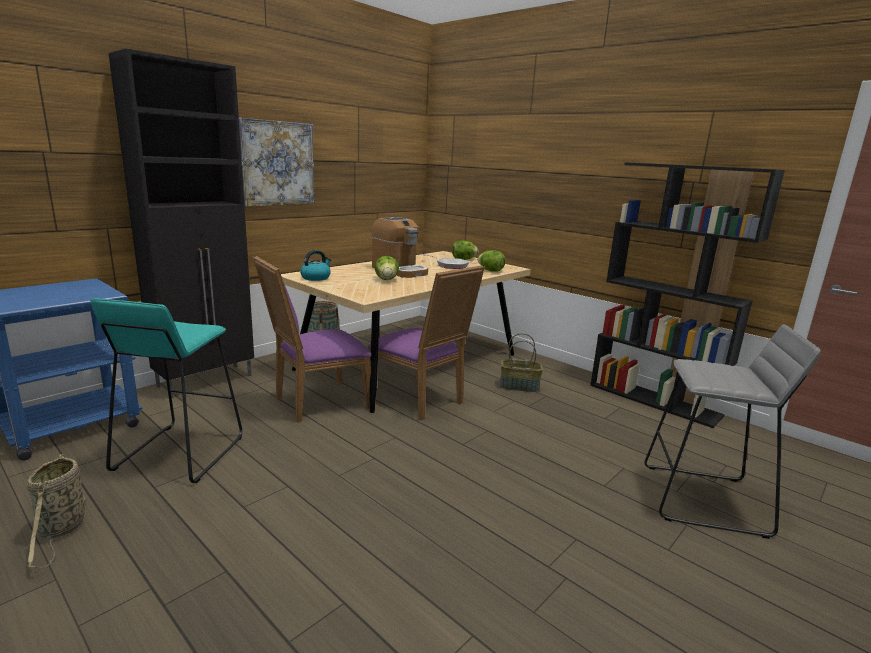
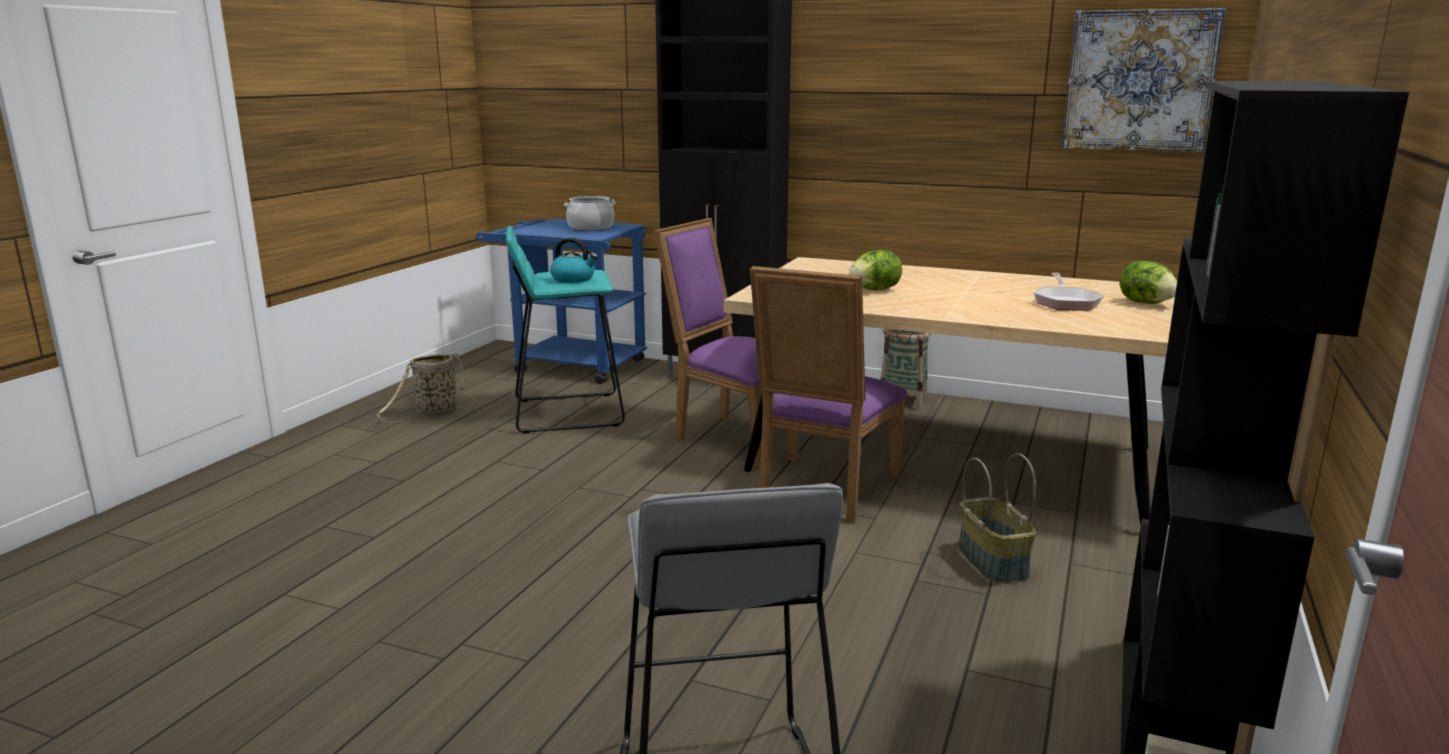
camera: 70 degrees right, 0 degrees up
(63, 290) = (590, 227): none -> cooking pot
(277, 163) = (877, 99): picture -> picture (1139, 81)
(316, 278) = (814, 268): kettle -> kettle (574, 279)
(399, 270) = (950, 287): coffee machine -> none
(490, 271) = (1096, 325): lettuce -> none

